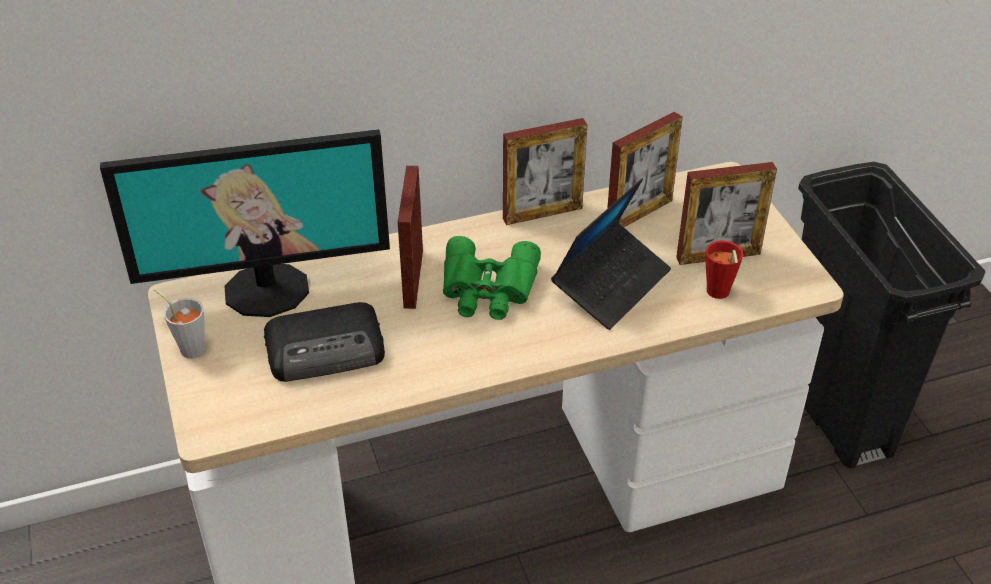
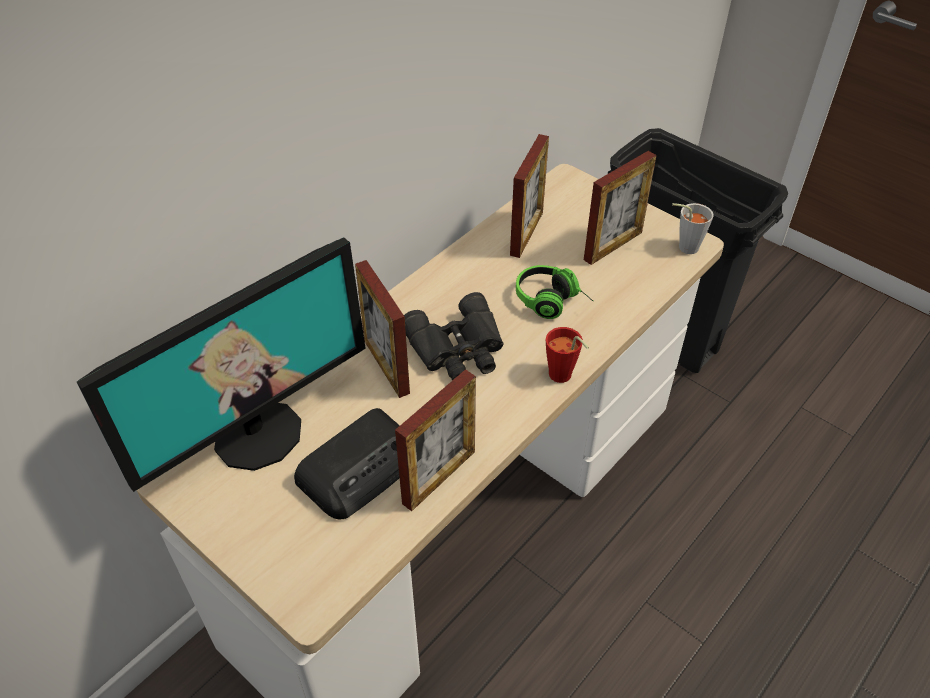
camera: 30 degrees left, 5 degrees up
(189, 347) = (224, 527): grey cup -> grey cup (683, 247)
(488, 289) = (458, 349): green binoculars -> black binoculars
(542, 213) = (449, 263): picture frame -> picture frame (439, 477)
(611, 284) = (552, 303): laptop -> headphones
(718, 294) = (638, 278): red cup -> red cup (563, 378)

